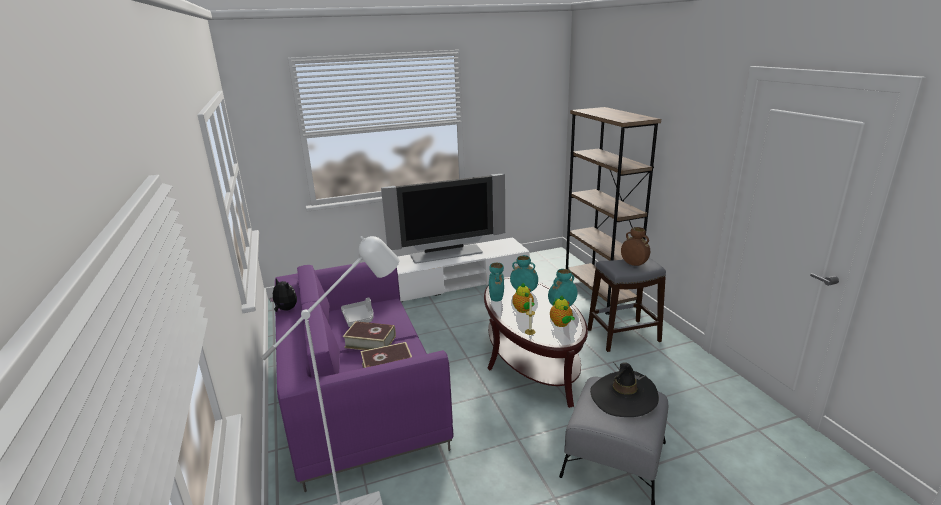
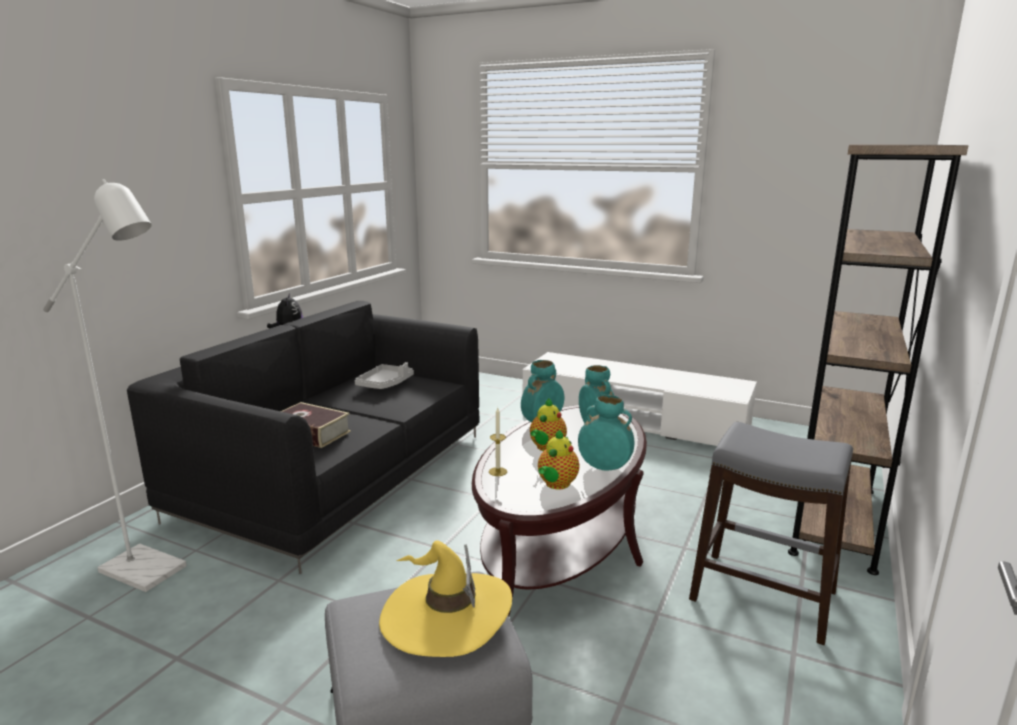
camera: 45 degrees right, 5 degrees down
(359, 394) = (336, 474): purple sofa -> black sofa
(370, 342) = (349, 407): book -> none
(447, 254) = (623, 370): television -> none
(623, 397) = (446, 616): black hat -> yellow hat
(633, 264) = (789, 447): brown vase -> none

